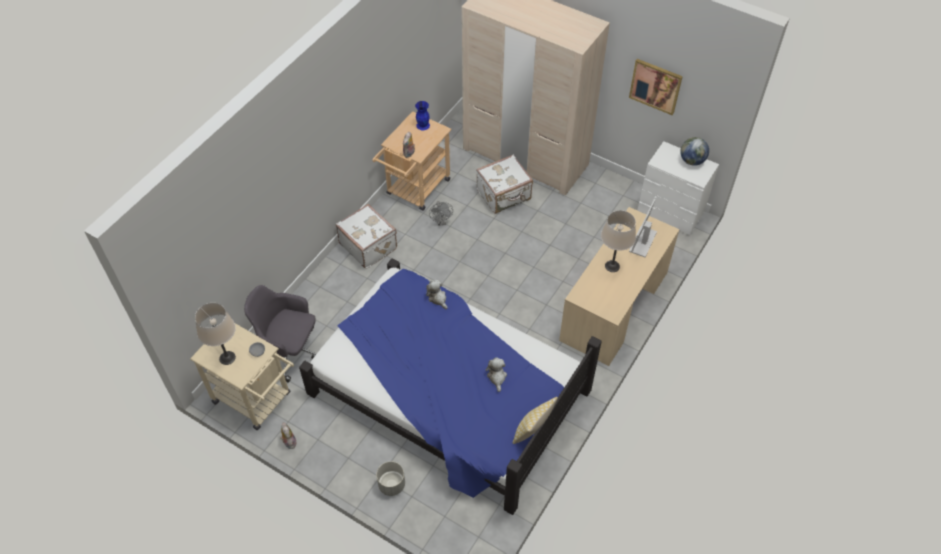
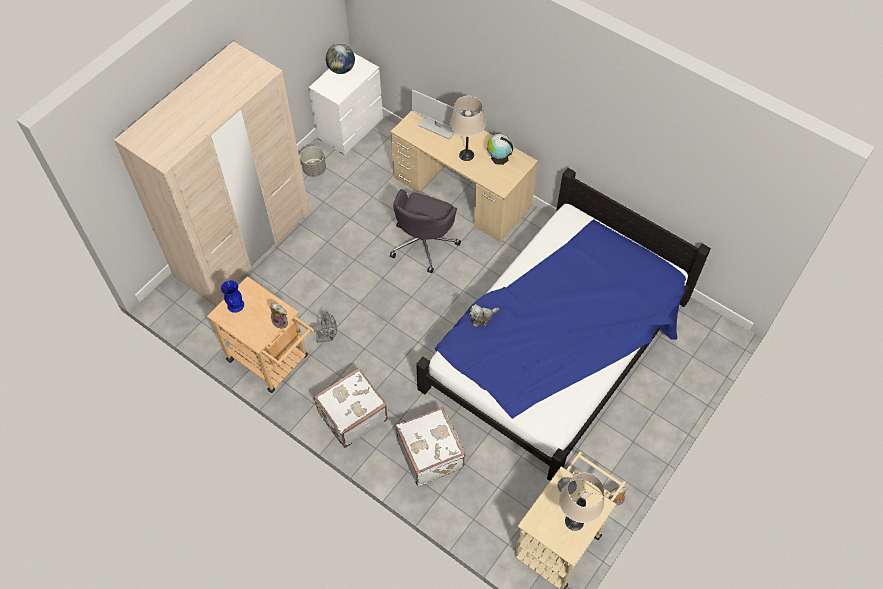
camera: 85 degrees left, 5 degrees up
(289, 351) = (497, 504): grey office chair -> grey office chair (424, 243)
(391, 484) = (661, 401): grey planter -> grey planter (314, 169)
(497, 377) = (582, 272): plush toy -> none
(504, 195) = (298, 271): white suitcase -> white suitcase (431, 453)
(532, 431) = (641, 248): pillow -> none
(614, 292) = (498, 157): none -> globe
(655, 86) = (283, 50): picture -> none

